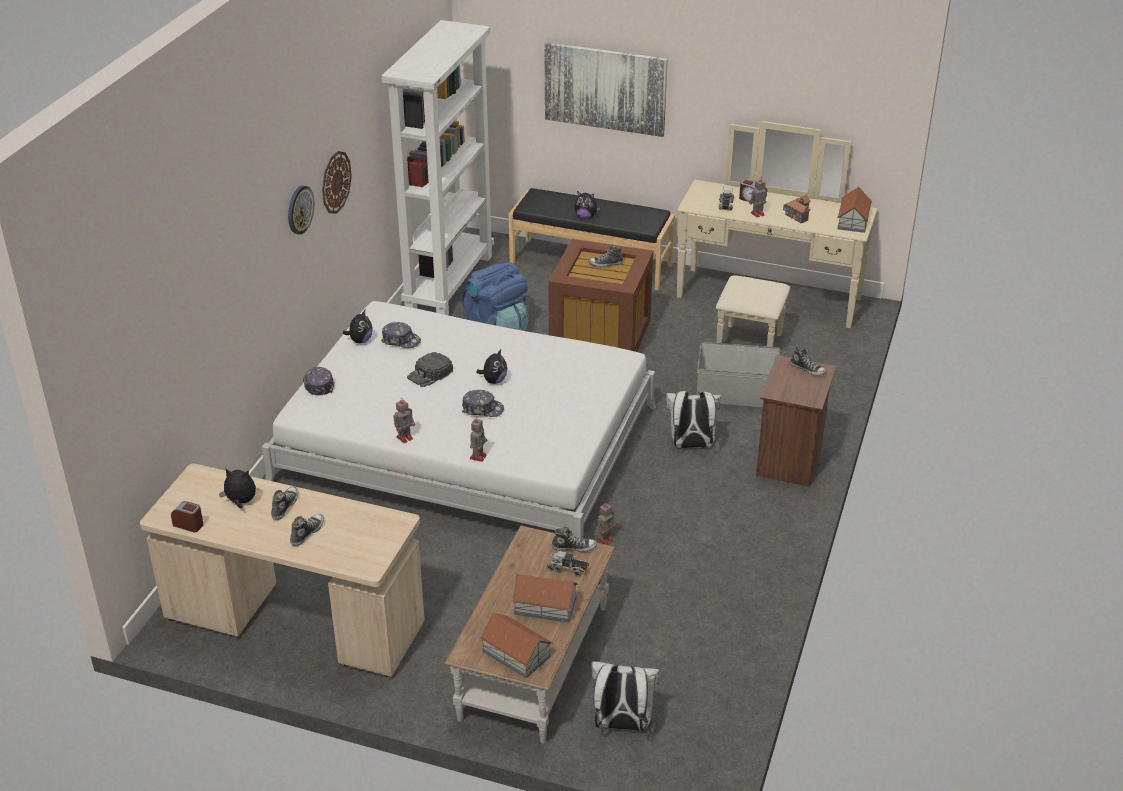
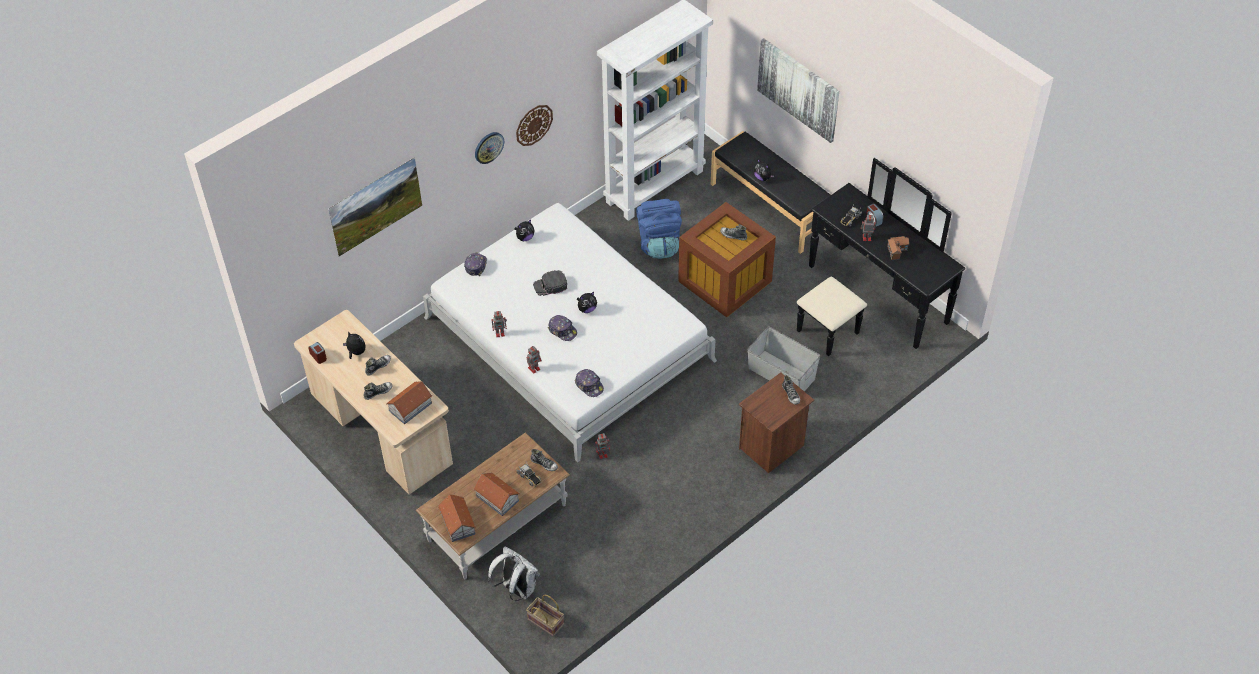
camera: 30 degrees right, 15 degrees up
(205, 313) = (378, 219): none -> picture
(401, 340) = (550, 249): cap -> cap (589, 385)
(689, 746) = (544, 622): none -> basket
(691, 445) = (715, 404): white backpack -> none
(765, 308) = (867, 303): beige dresser -> black dresser
(852, 221) = (933, 273): toy house -> toy house (410, 407)

